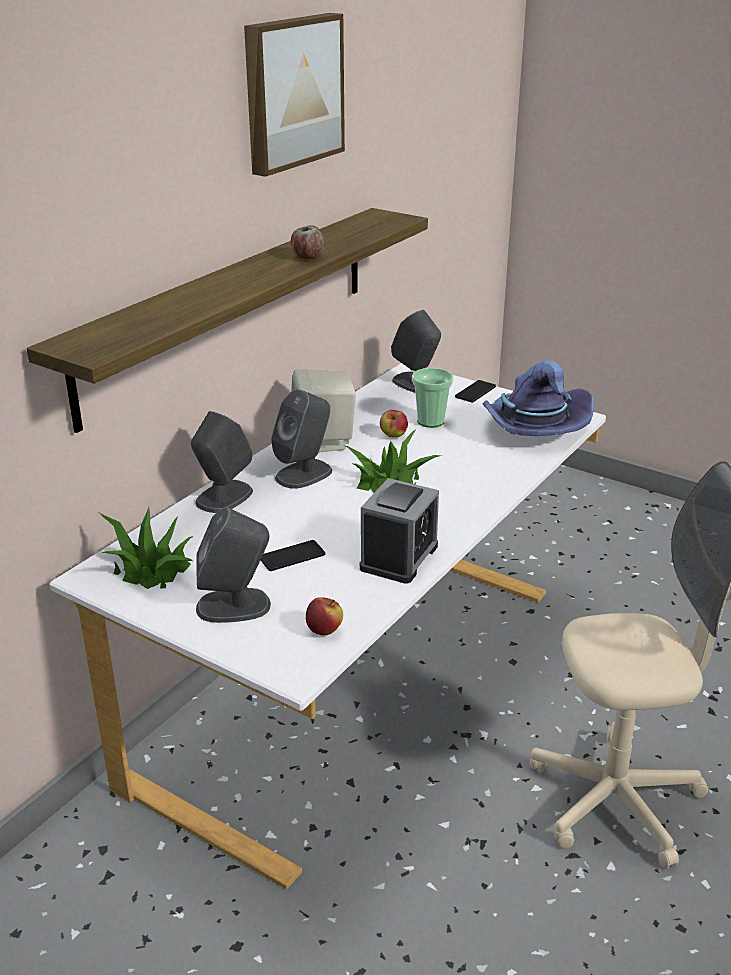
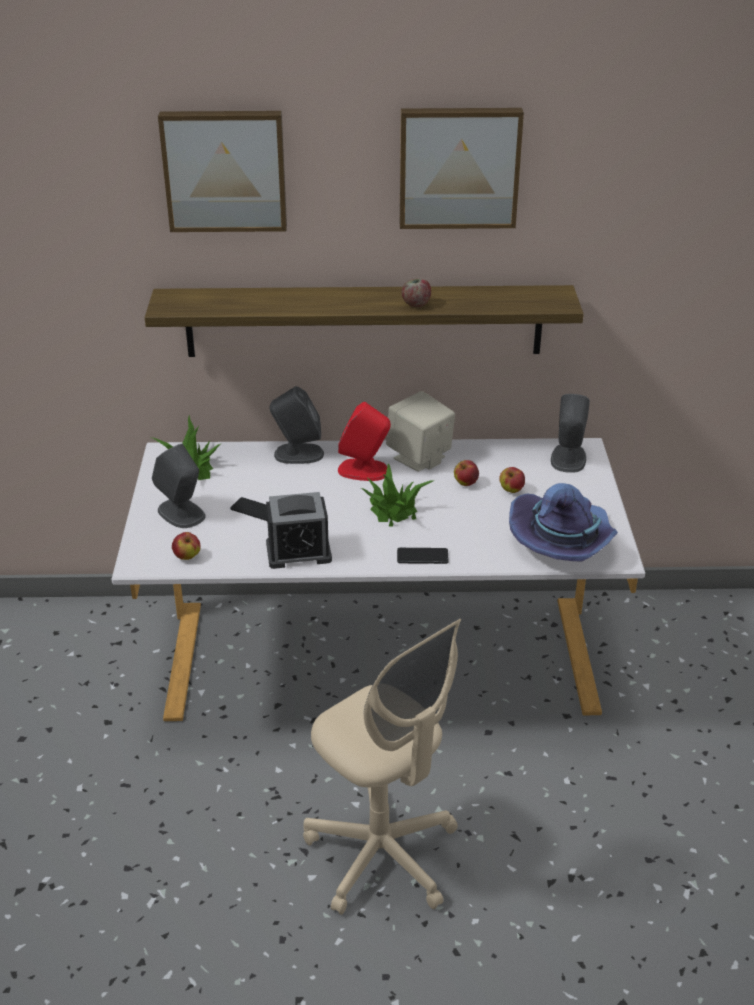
camera: 55 degrees right, 5 degrees up
(91, 142) = (225, 170): none -> picture
(304, 474) = (364, 470): grey speaker -> red speaker
(430, 421) = (511, 490): cup -> apple
(475, 392) = (592, 491): phone -> phone (422, 556)

